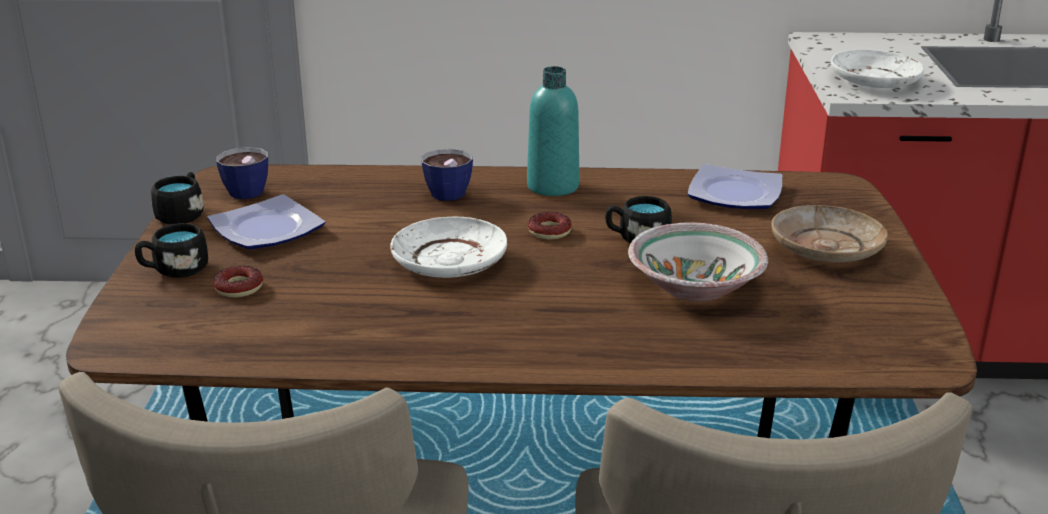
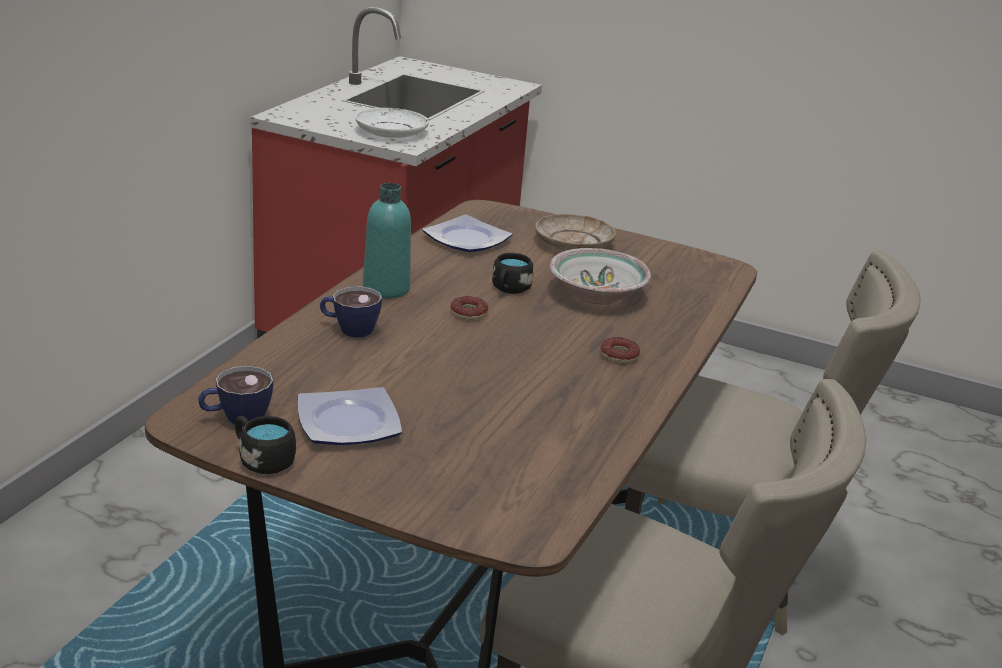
camera: 70 degrees left, 0 degrees up
(174, 270) = (394, 484): black mug -> none
(239, 288) = (460, 458): donut -> donut (619, 355)
(450, 262) = (488, 361): white plate -> none

